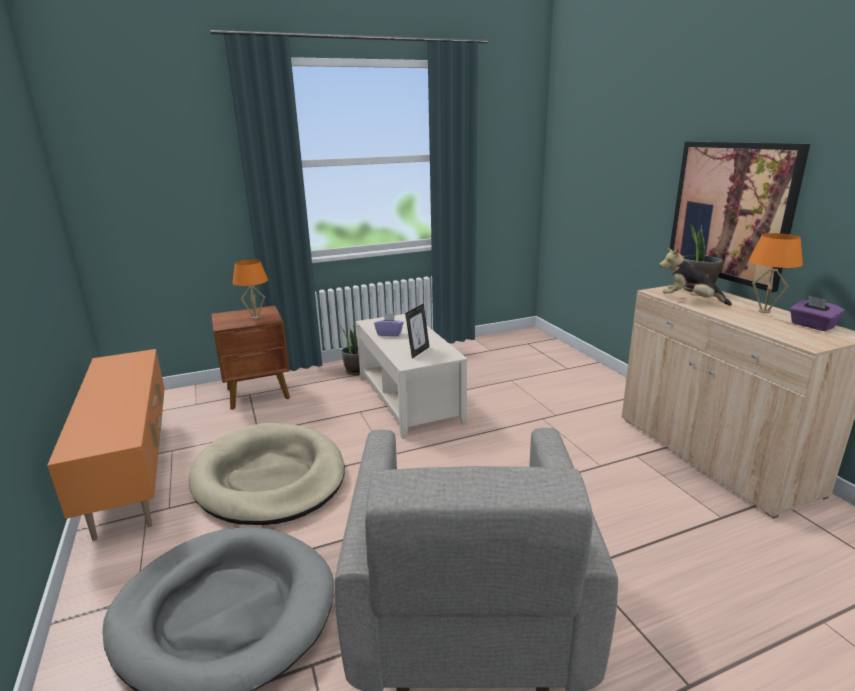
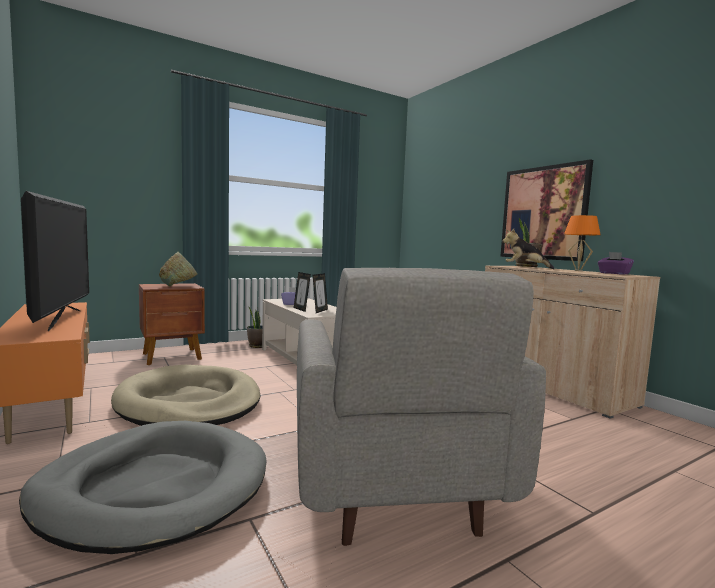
camera: 10 degrees left, 15 degrees down
(128, 398) = (63, 320): none -> television
(256, 317) = (180, 286): orange table lamp -> green bowl
(396, 348) = (301, 309): none -> picture frame

